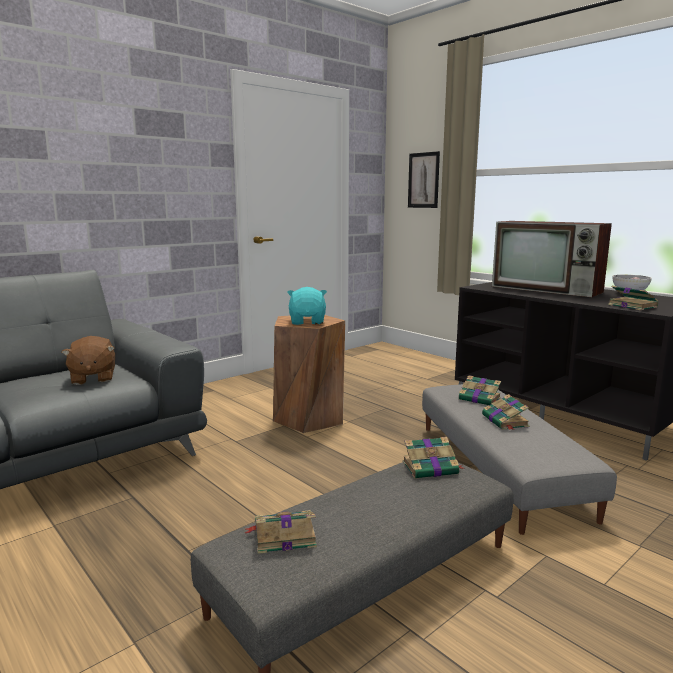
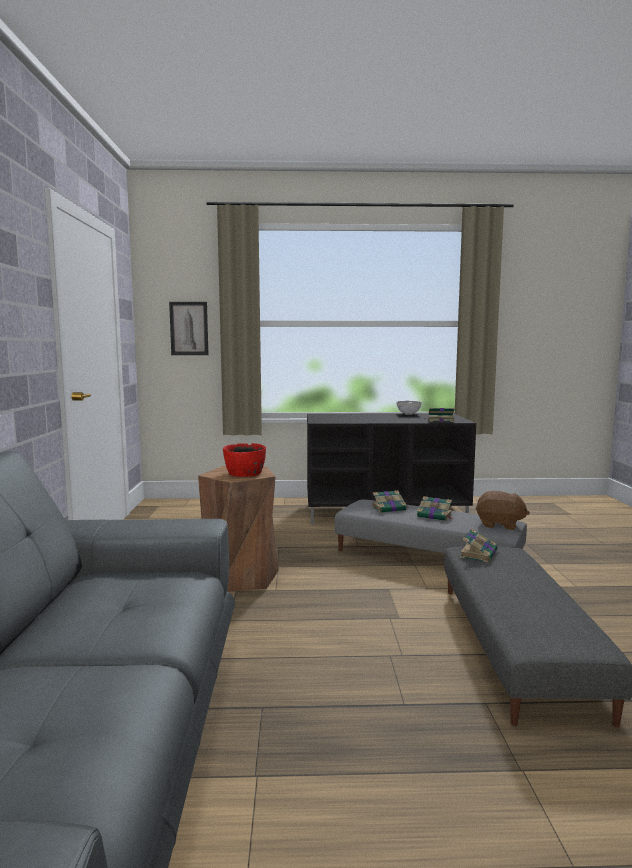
camera: 50 degrees left, 5 degrees down
(92, 378) = (140, 590): brown plush toy -> brown plush toy (499, 525)
(283, 536) = (531, 622): book -> none
(308, 321) = (245, 473): turquoise plush toy -> red bowl
(548, 289) = (362, 417): television -> none

